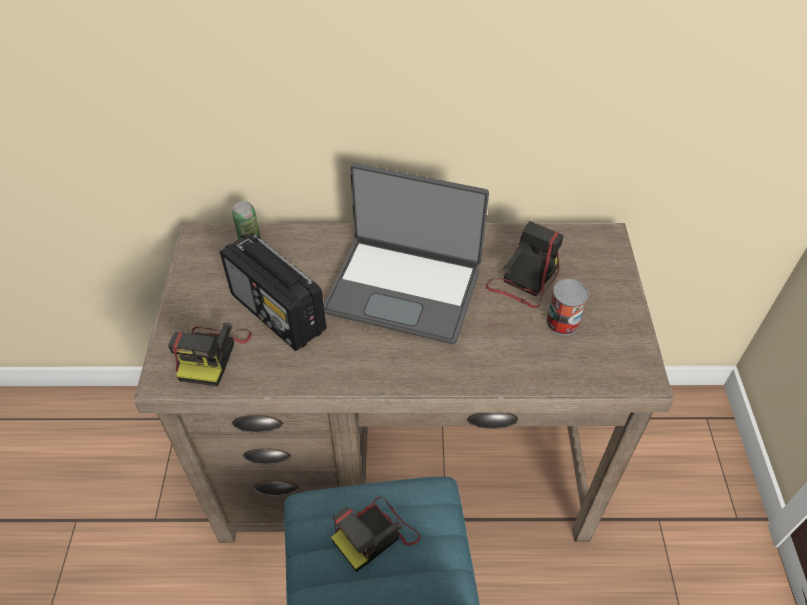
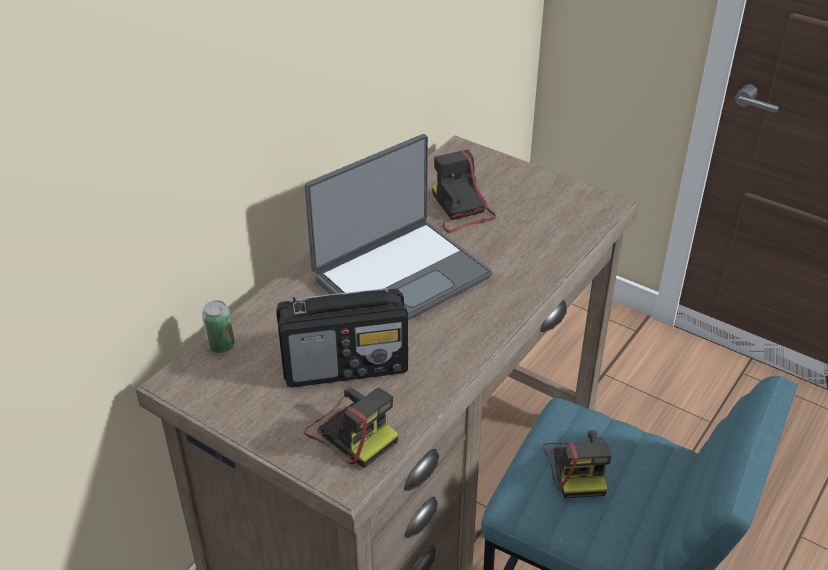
camera: 55 degrees left, 10 degrees down
(562, 322) = (522, 213): can -> none

